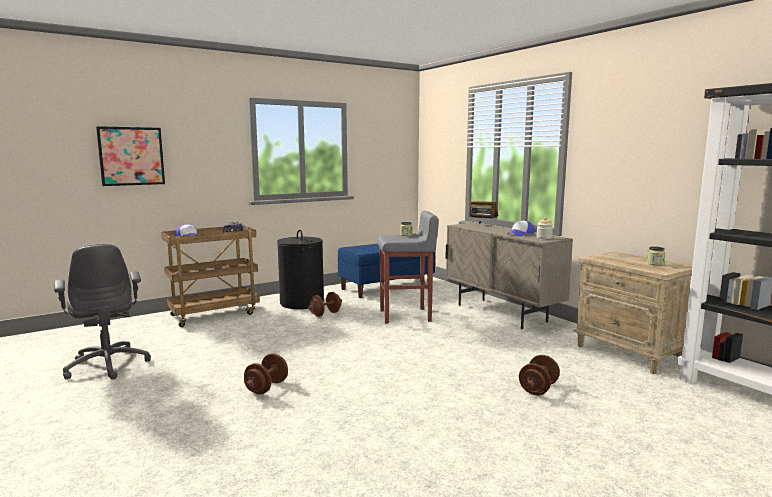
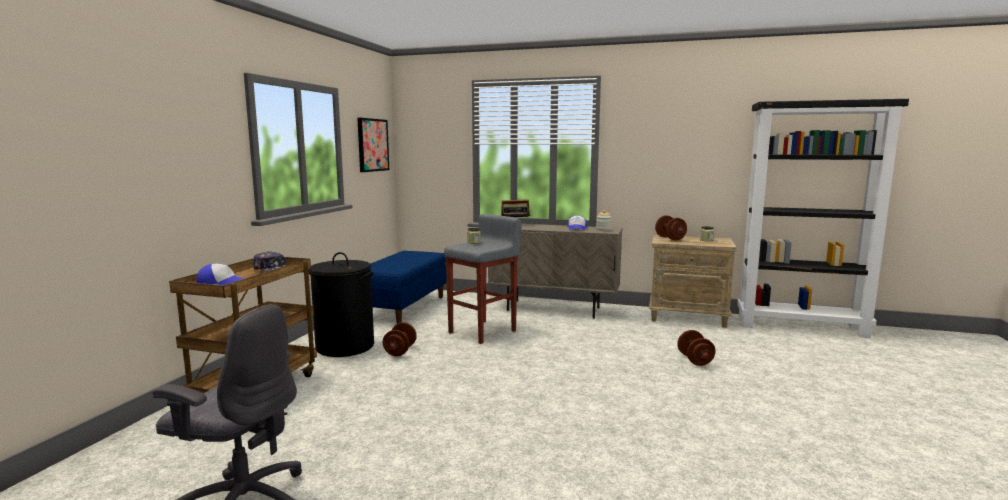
camera: 40 degrees left, 0 degrees up
(131, 156) = (99, 159): picture -> picture (372, 145)
(267, 387) = (510, 442): brown dumbbell -> brown dumbbell (670, 238)

